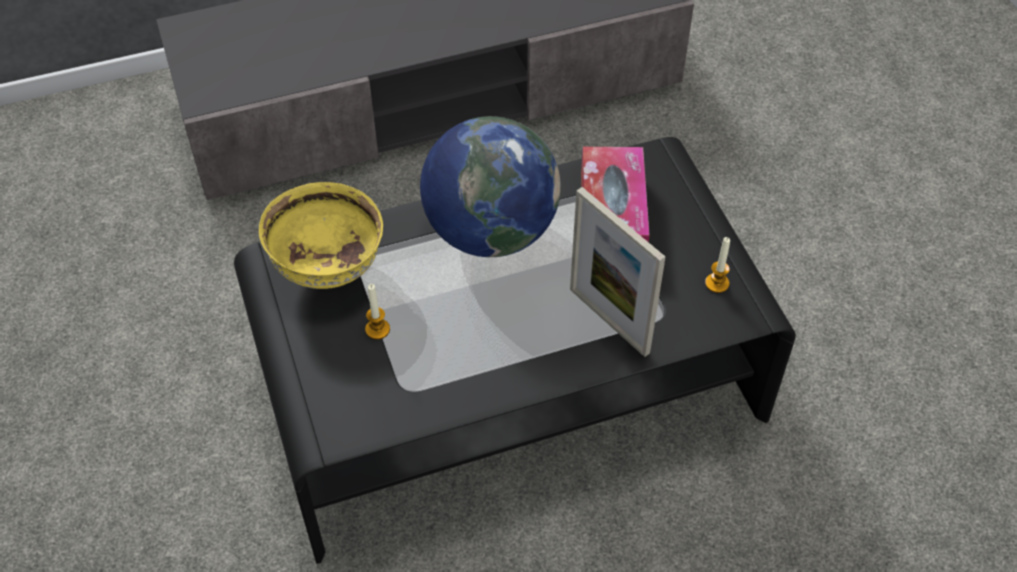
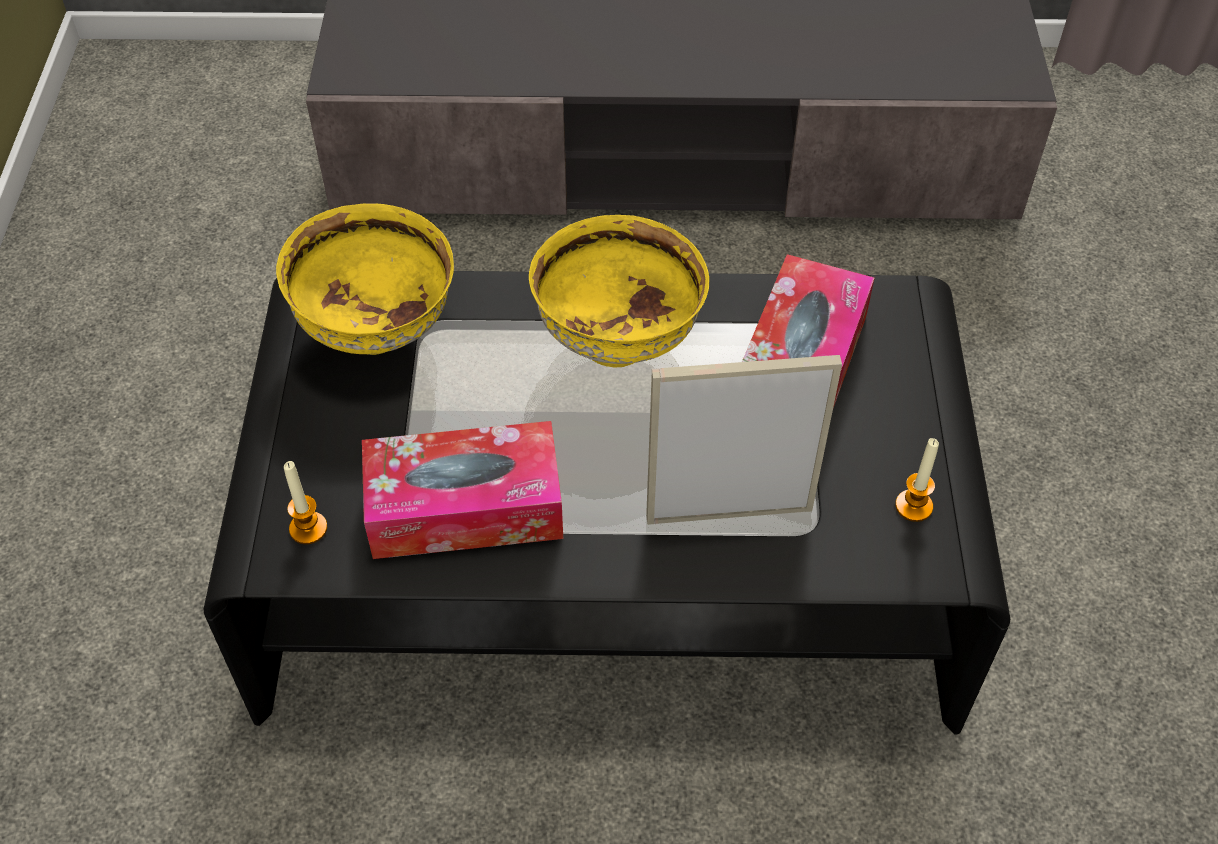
camera: 20 degrees right, 0 degrees up
(377, 329) = (403, 429): candle -> candle (308, 528)
(442, 366) = (465, 507): none -> tissue box
(490, 232) = (618, 340): globe -> yellow bowl
(609, 320) = (729, 513): picture frame -> picture frame turned 105 degrees clockwise

